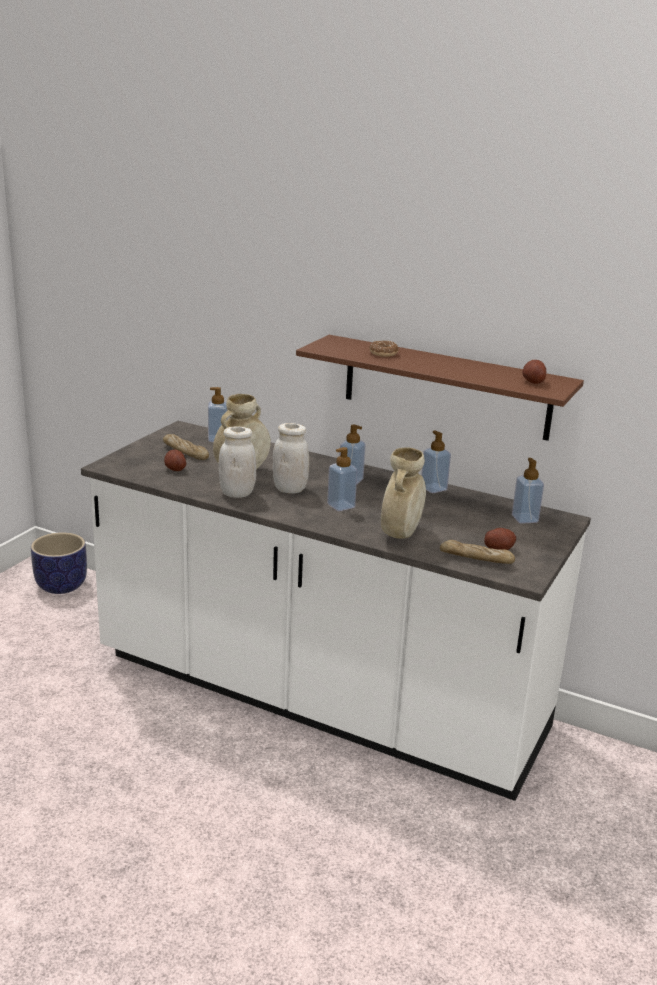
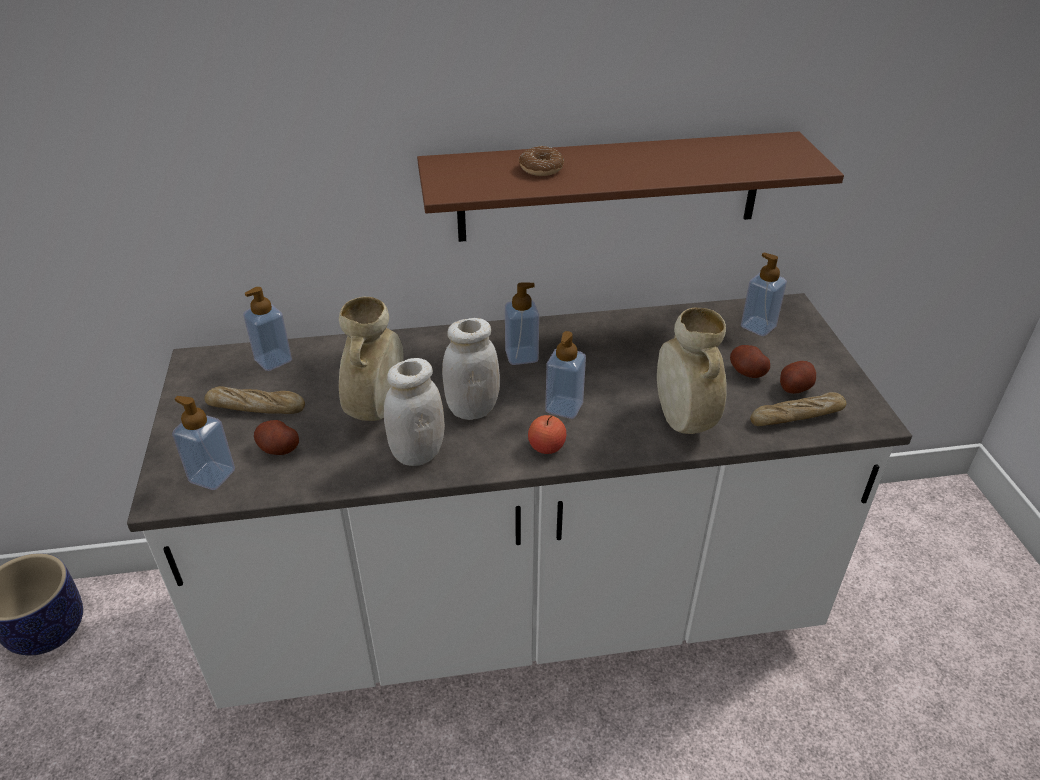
camera: 35 degrees left, 15 degrees up
(306, 515) = (546, 447): none -> apple
(433, 488) = (621, 324): soap dispenser -> soap dispenser (212, 476)
(533, 381) = (767, 154): potato -> potato (747, 372)

